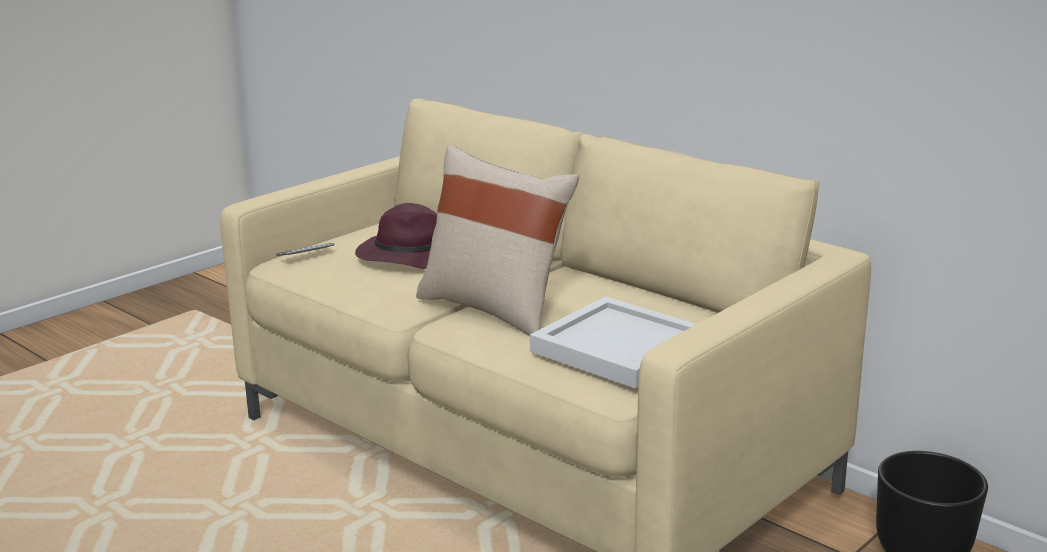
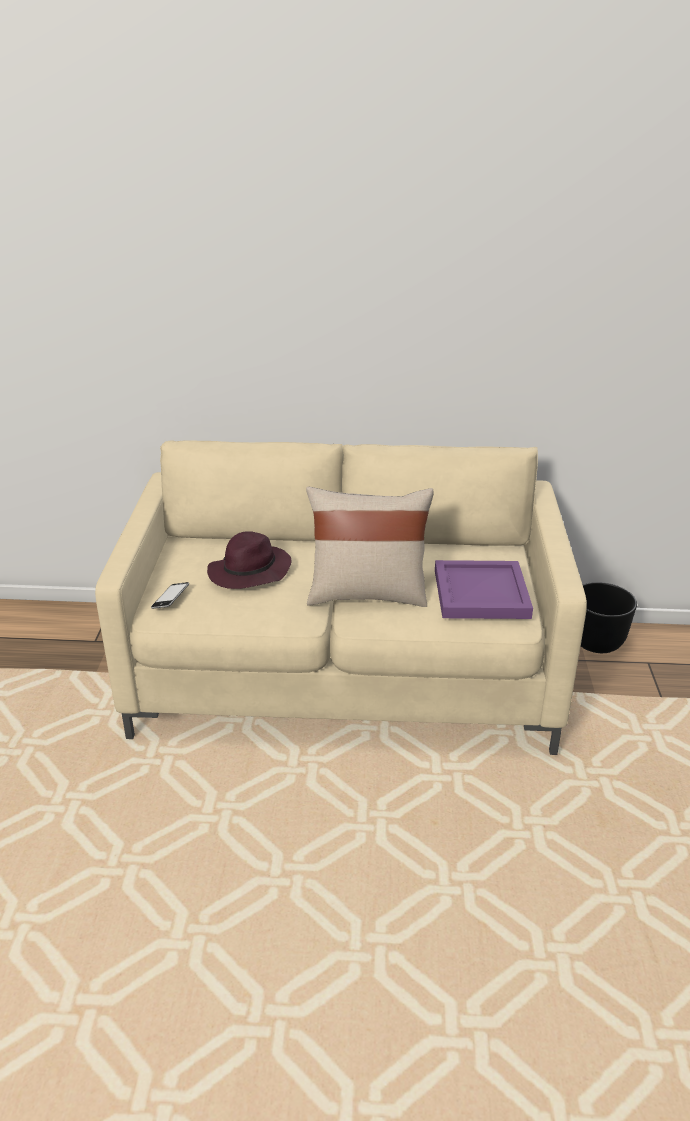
camera: 40 degrees left, 10 degrees up
(616, 347) = (479, 594): white tray -> purple tray

